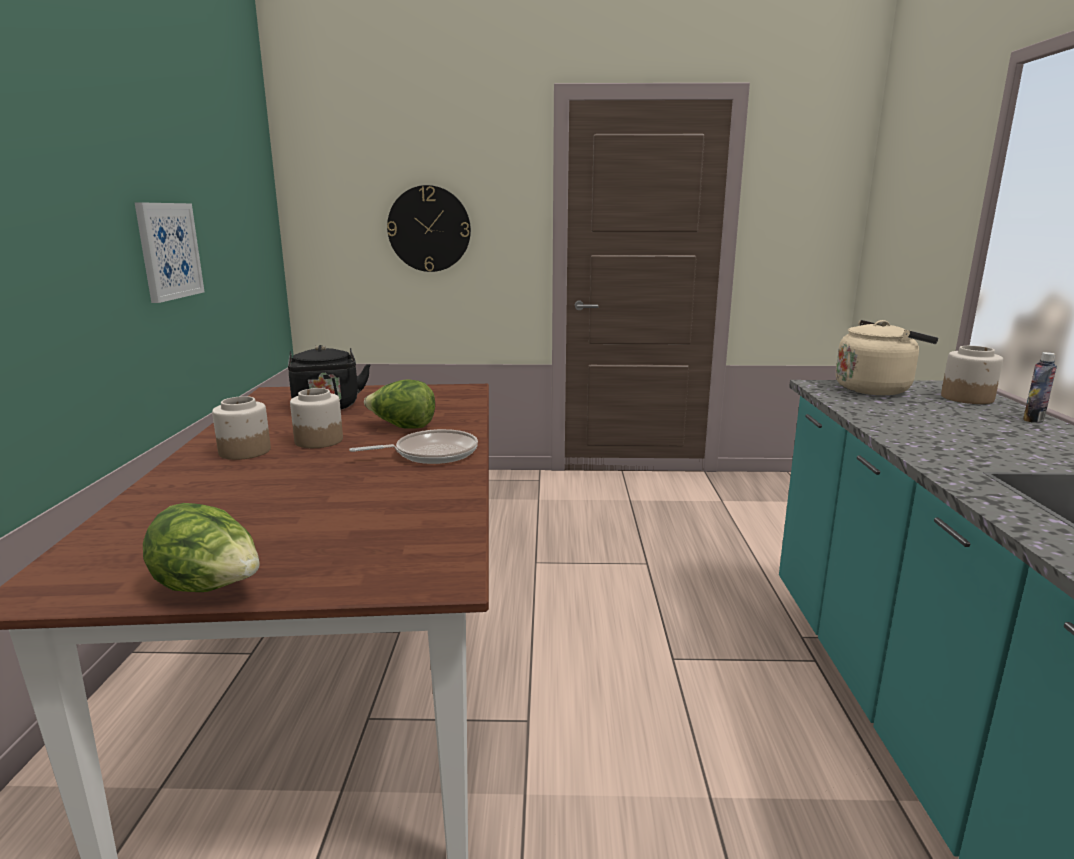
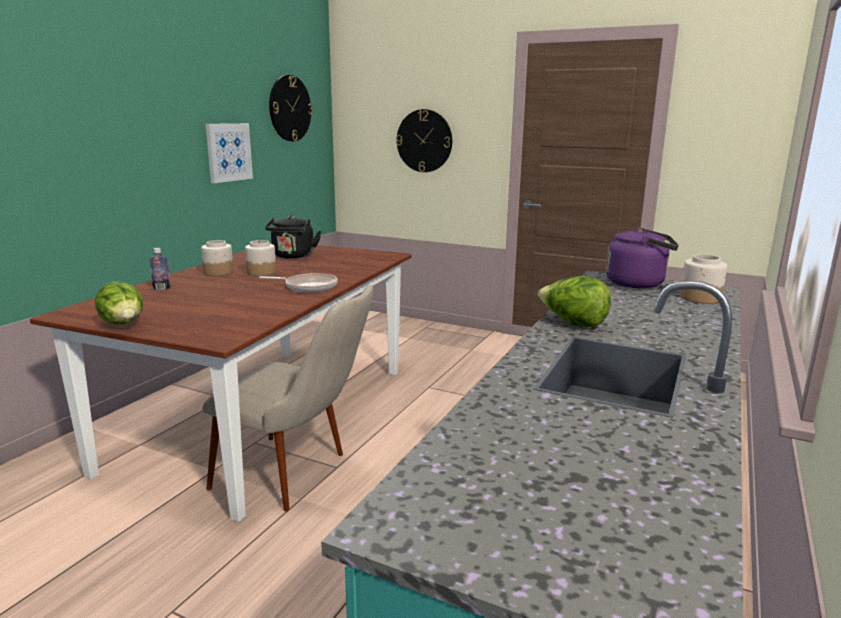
camera: 25 degrees right, 0 degrees up
(233, 182) = (289, 108): none -> wall clock
(402, 427) = (316, 271): lettuce -> lettuce (572, 324)
(485, 754) = (298, 476): none -> beige chair
(875, 389) = (639, 283): beige kettle -> purple kettle
(1033, 420) = (713, 317): bottle -> bottle (162, 288)

